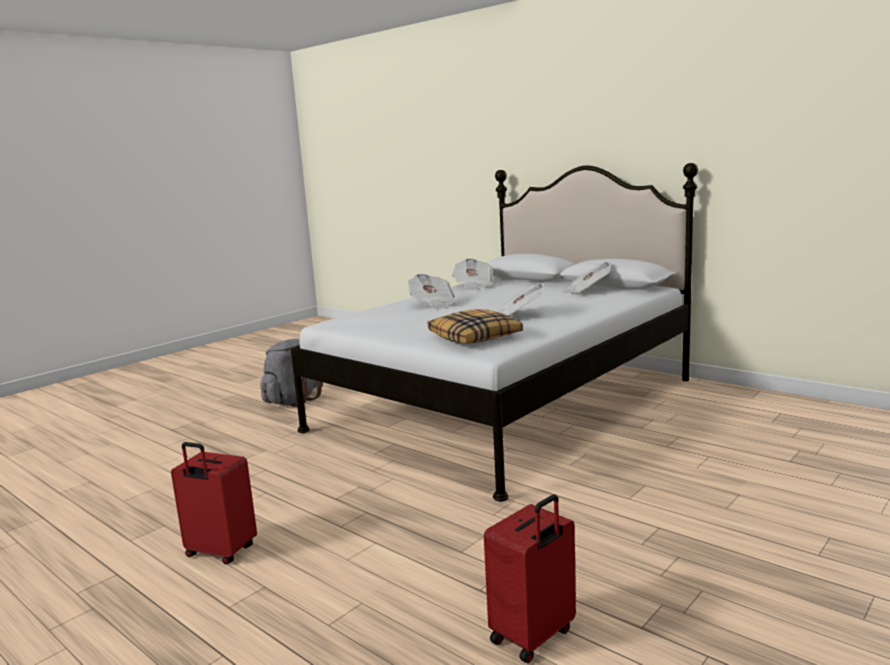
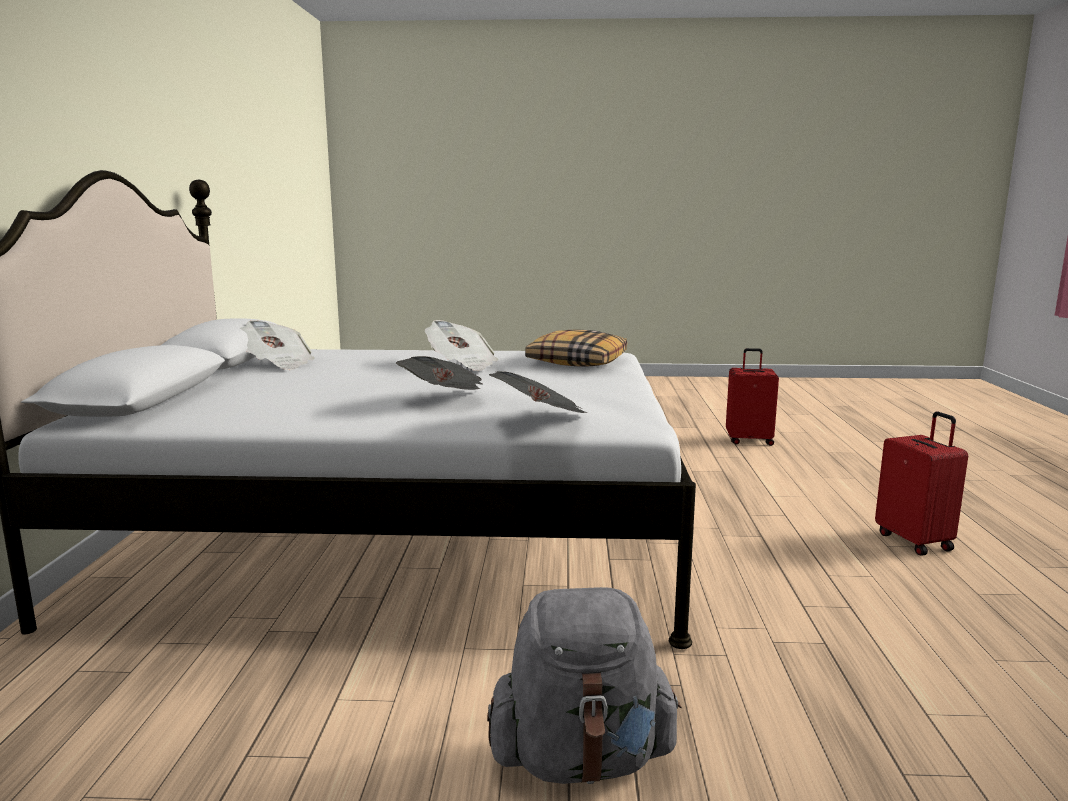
camera: 130 degrees left, 0 degrees up
(473, 286) = (239, 414): newspaper -> newspaper (541, 419)

